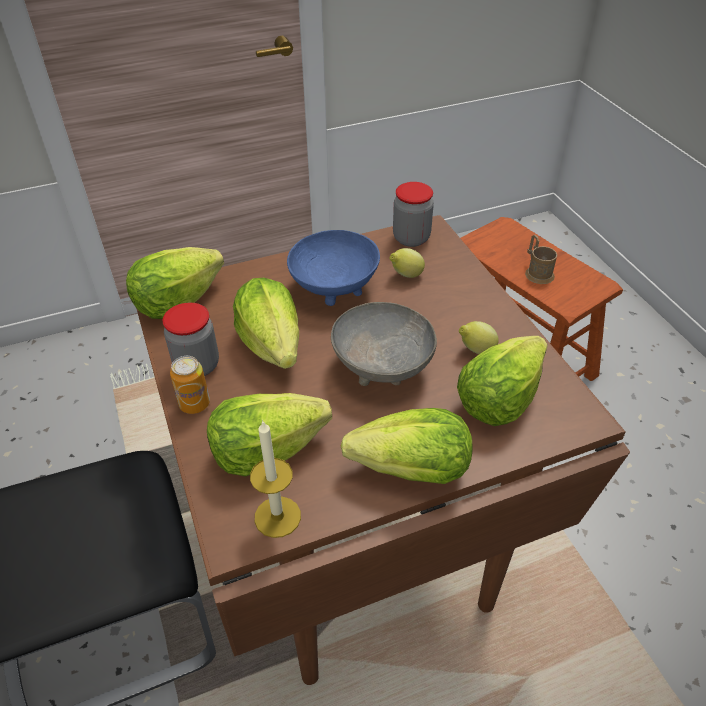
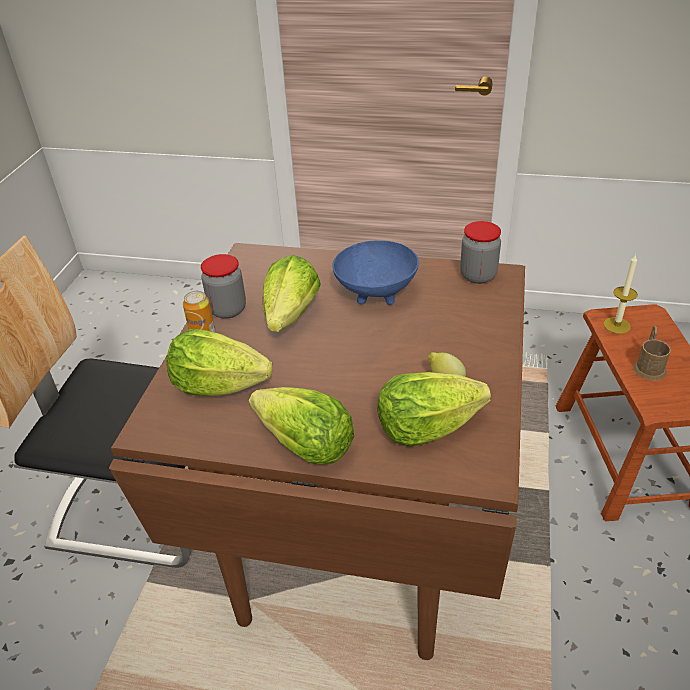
camera: 35 degrees right, 5 degrees down
(177, 302) = (254, 262): lettuce -> none
(277, 517) = (185, 431): candle -> candle (617, 325)
(384, 368) = (356, 365): grey bowl -> none
(406, 275) = (443, 303): lemon -> none

